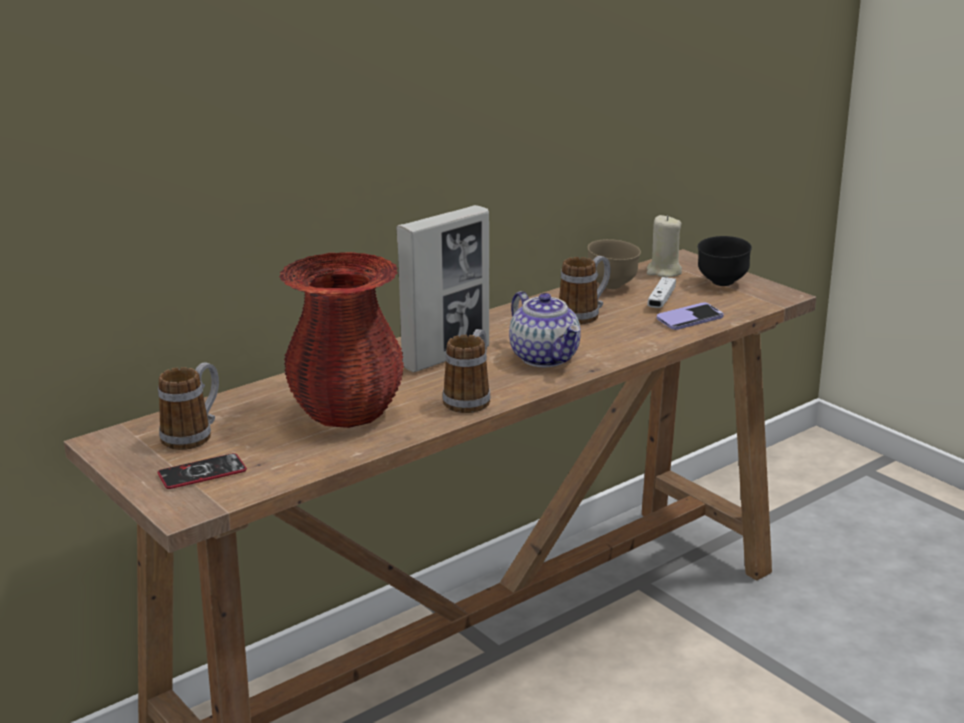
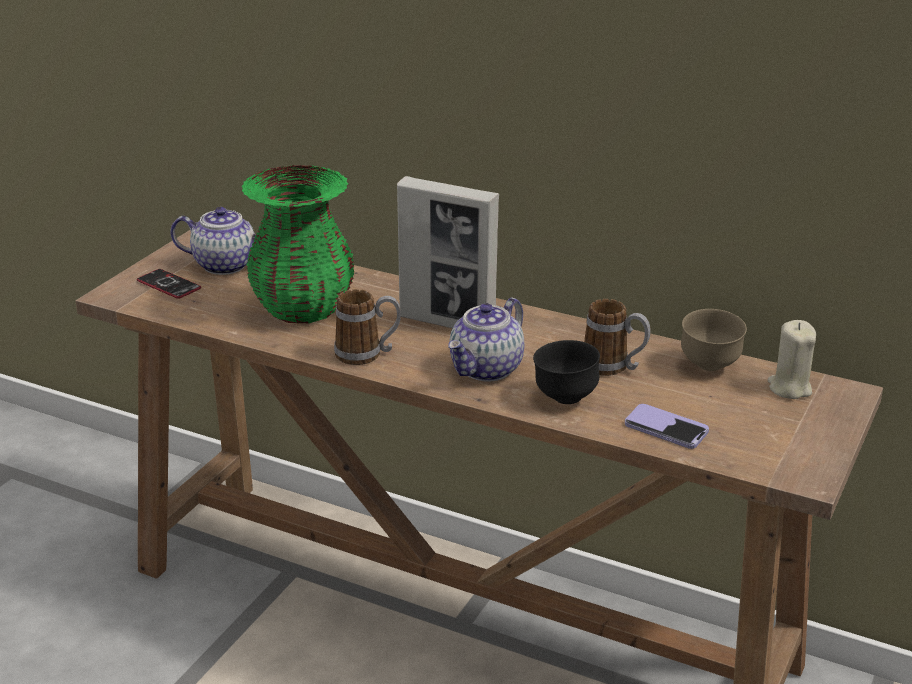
camera: 65 degrees right, 5 degrees up
(194, 434) = (227, 265): mug -> teapot
(347, 412) = (303, 309): red vase -> green vase
(661, 300) = (700, 402): white game controller -> none
(722, 283) = (796, 430): black bowl -> black bowl (564, 398)

